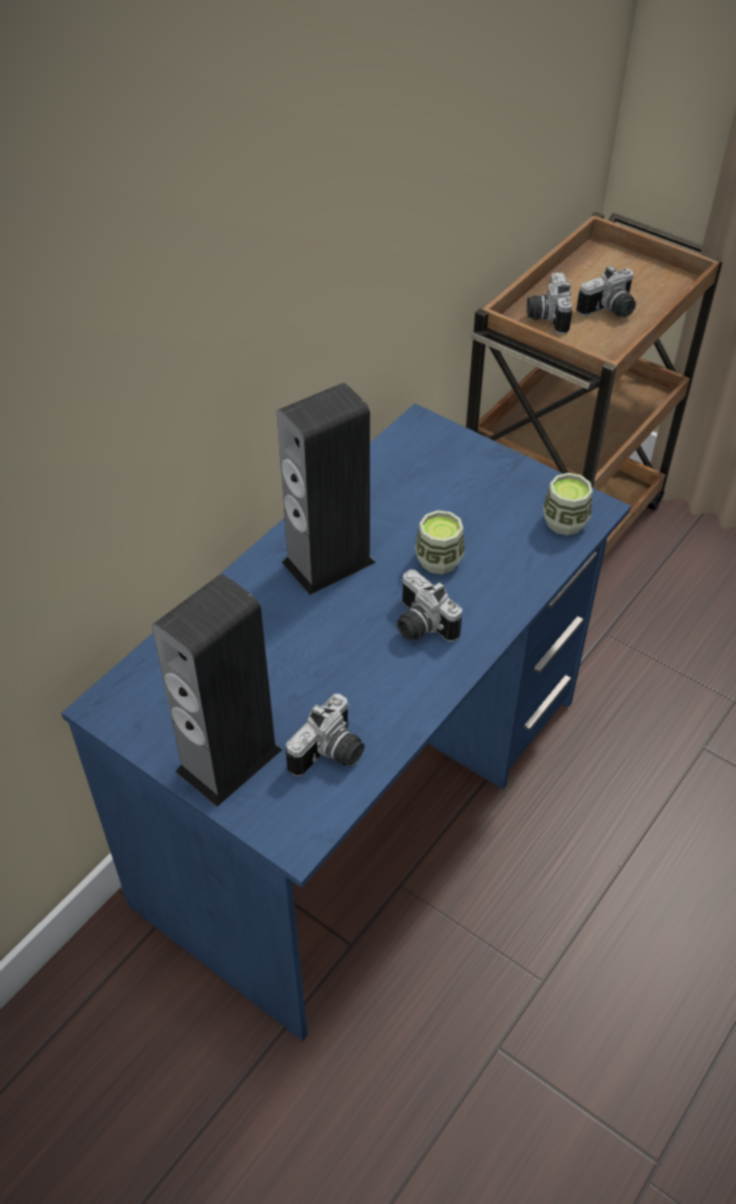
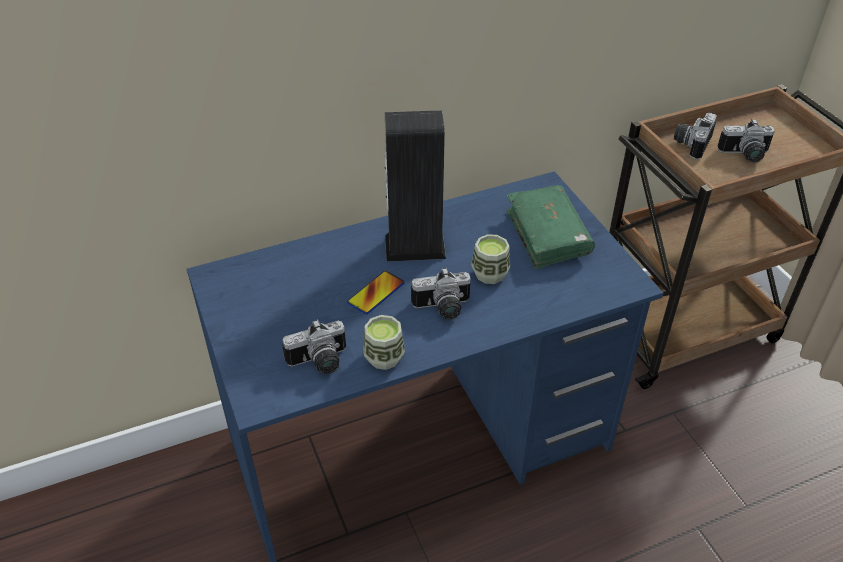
camera: 30 degrees right, 5 degrees down
(229, 760) = (256, 337): speaker -> none
(329, 640) = (376, 293): none -> phone
(419, 625) = (443, 309): camera -> camera turned 90 degrees counterclockwise
(466, 486) = (547, 235): none -> green book
(565, 522) = (602, 284): cup -> cup (384, 357)

